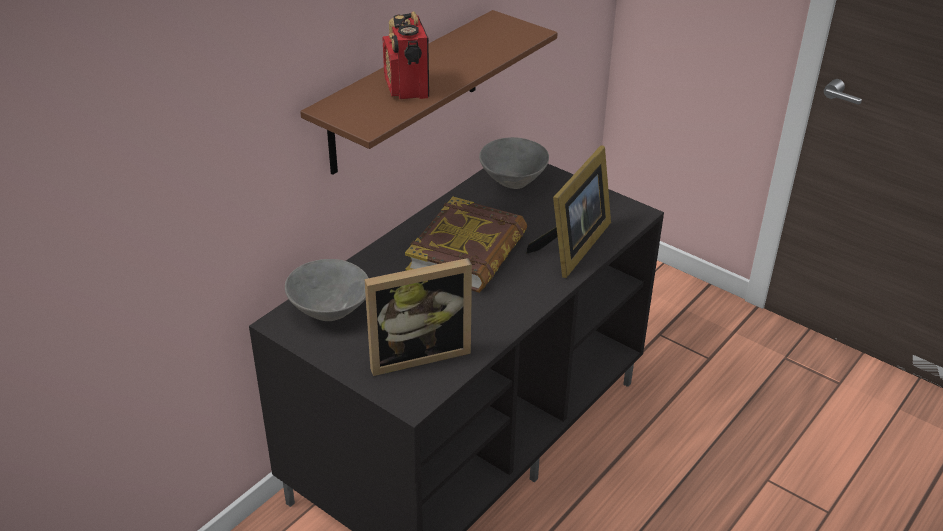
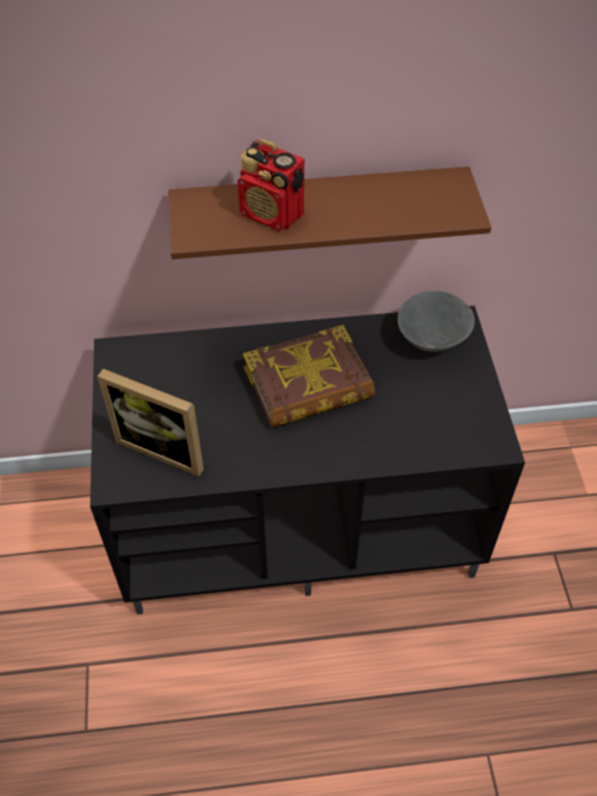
camera: 45 degrees right, 15 degrees up
(330, 311) = (154, 366): grey bowl -> none
(407, 88) = (272, 215): radio -> radio turned 90 degrees counterclockwise
(573, 247) = (397, 439): picture frame -> none

